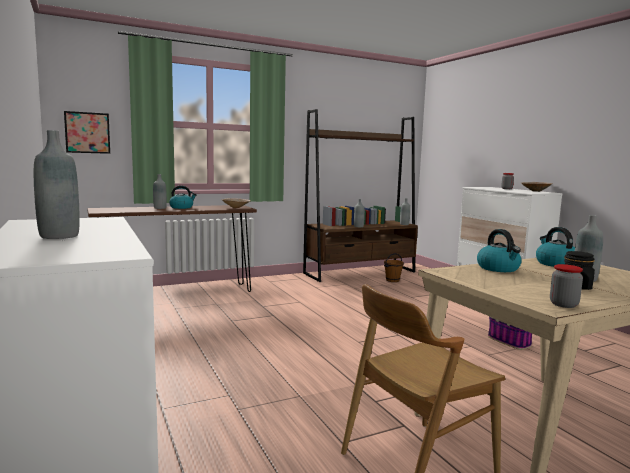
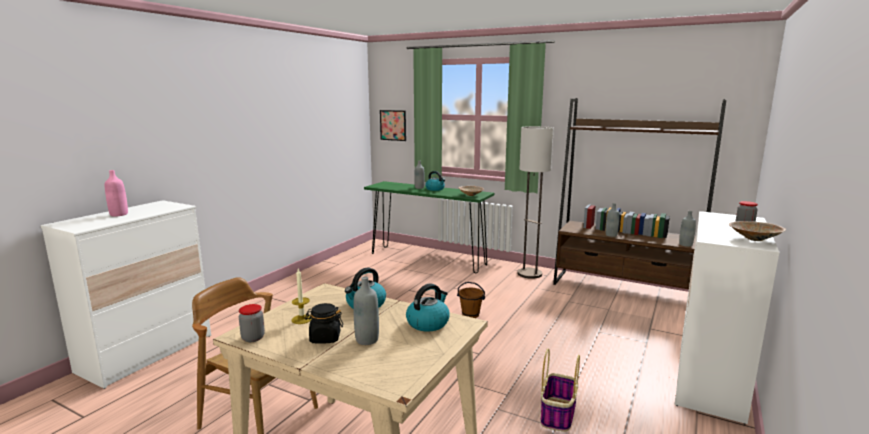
camera: 55 degrees right, 5 degrees up
(59, 236) = (119, 214): grey bottle -> pink bottle
(176, 295) = (427, 259): brown console table -> green console table
(287, 280) = (530, 274): none -> floor lamp
(392, 280) = (634, 309): brown bucket -> brown bucket (470, 315)
(521, 286) = (302, 319): none -> candle

